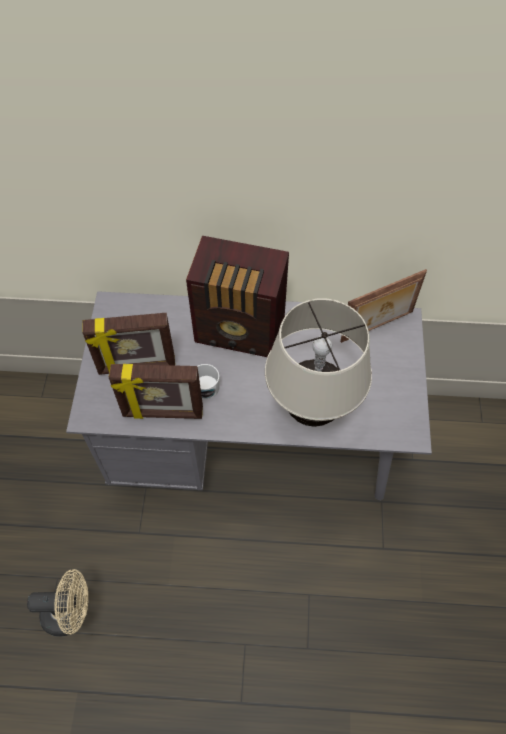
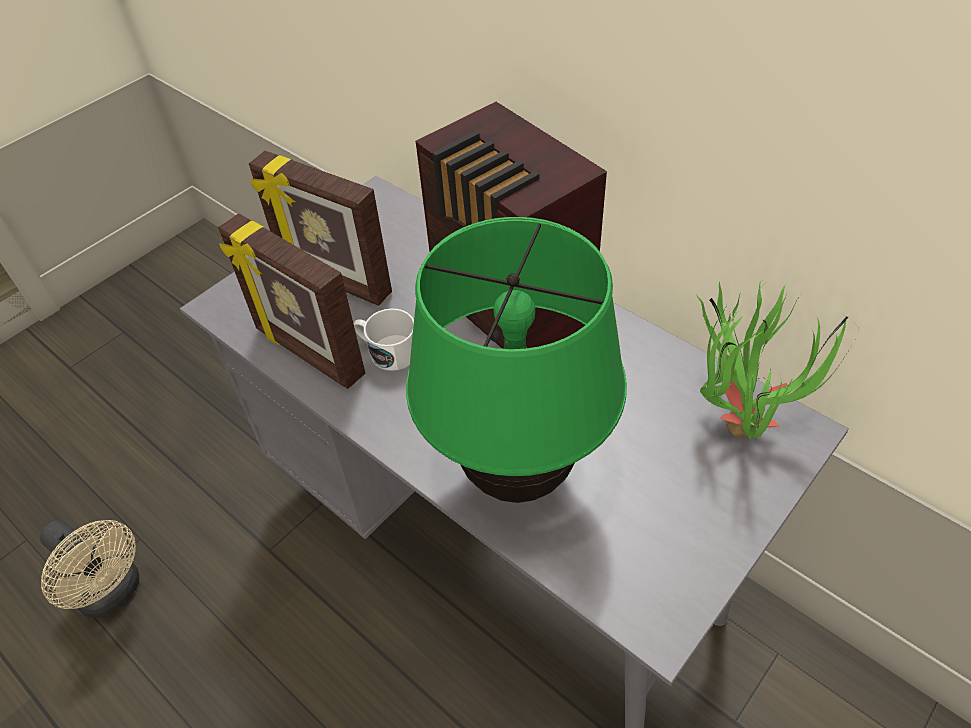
camera: 40 degrees right, 10 degrees down
(312, 410) = (518, 475): beige table lamp -> green table lamp
(377, 327) = (739, 416): picture frame -> potted plant

